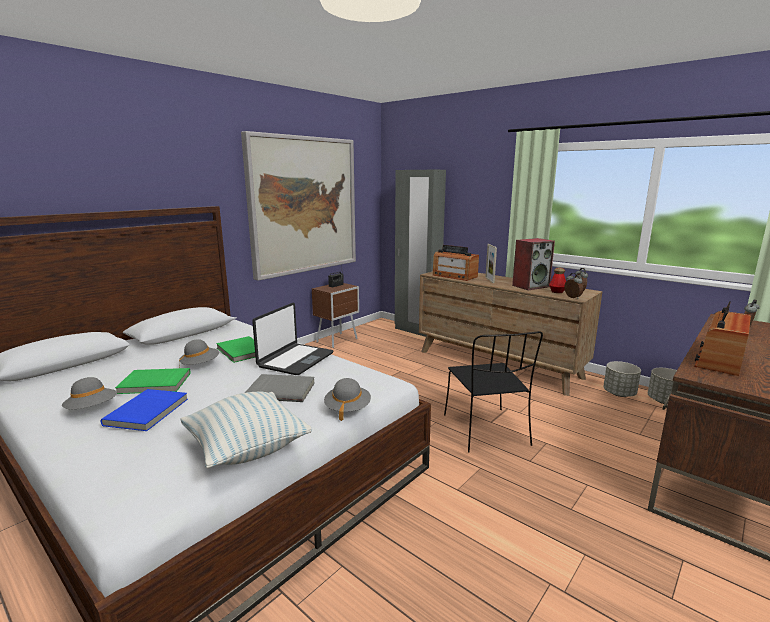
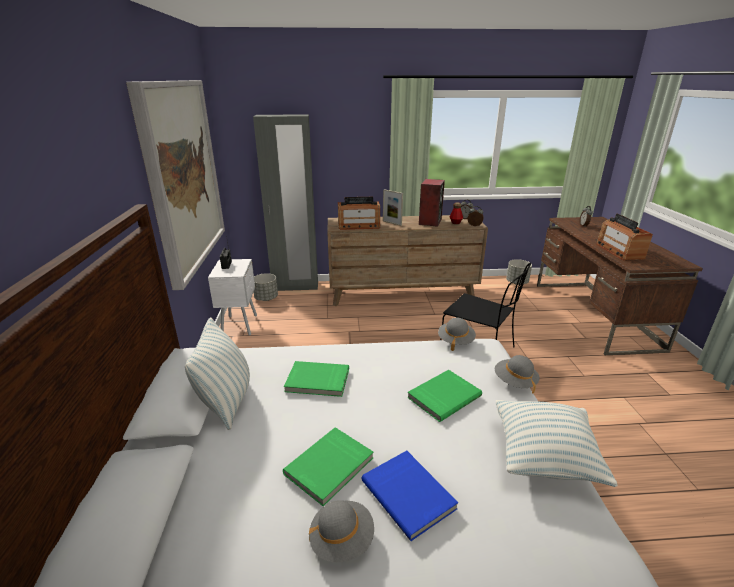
camera: 45 degrees left, 10 degrees up
(189, 341) = (226, 401): none -> pillow
(200, 365) = (315, 418): grey hat -> grey hat (455, 341)
(281, 390) = (443, 396): grey book -> green book
(295, 360) = (385, 363): laptop -> none
(338, 340) = (240, 325): brown nightstand -> white nightstand
(619, 393) = (493, 287): grey planter -> grey planter (266, 298)

